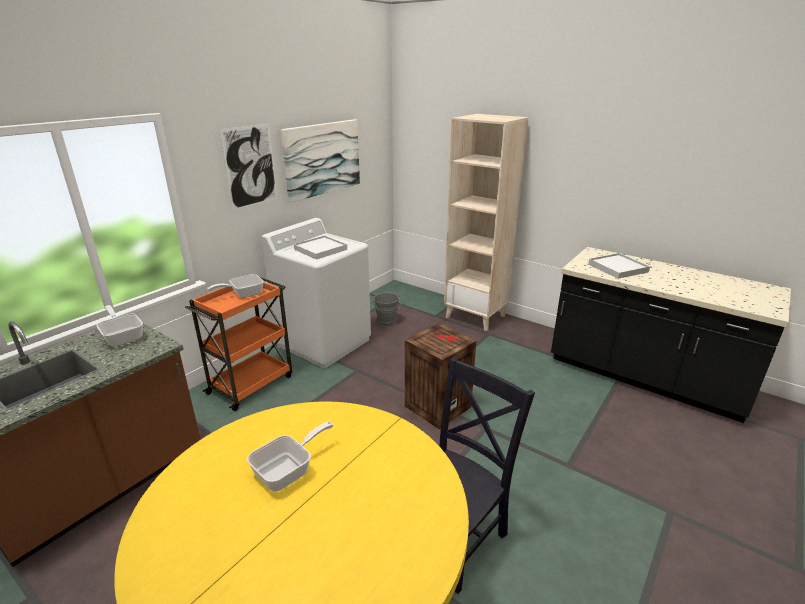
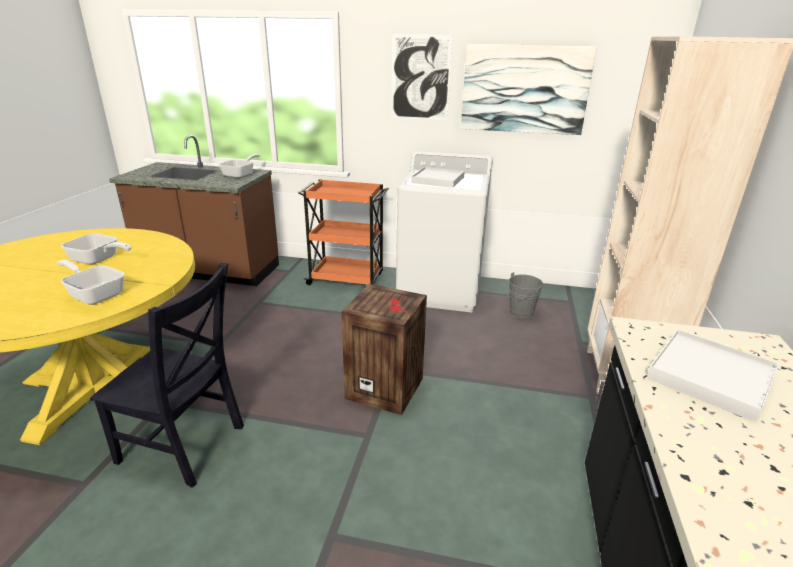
camera: 65 degrees right, 0 degrees up
(243, 294) = (355, 192): frying pan -> frying pan (95, 294)

